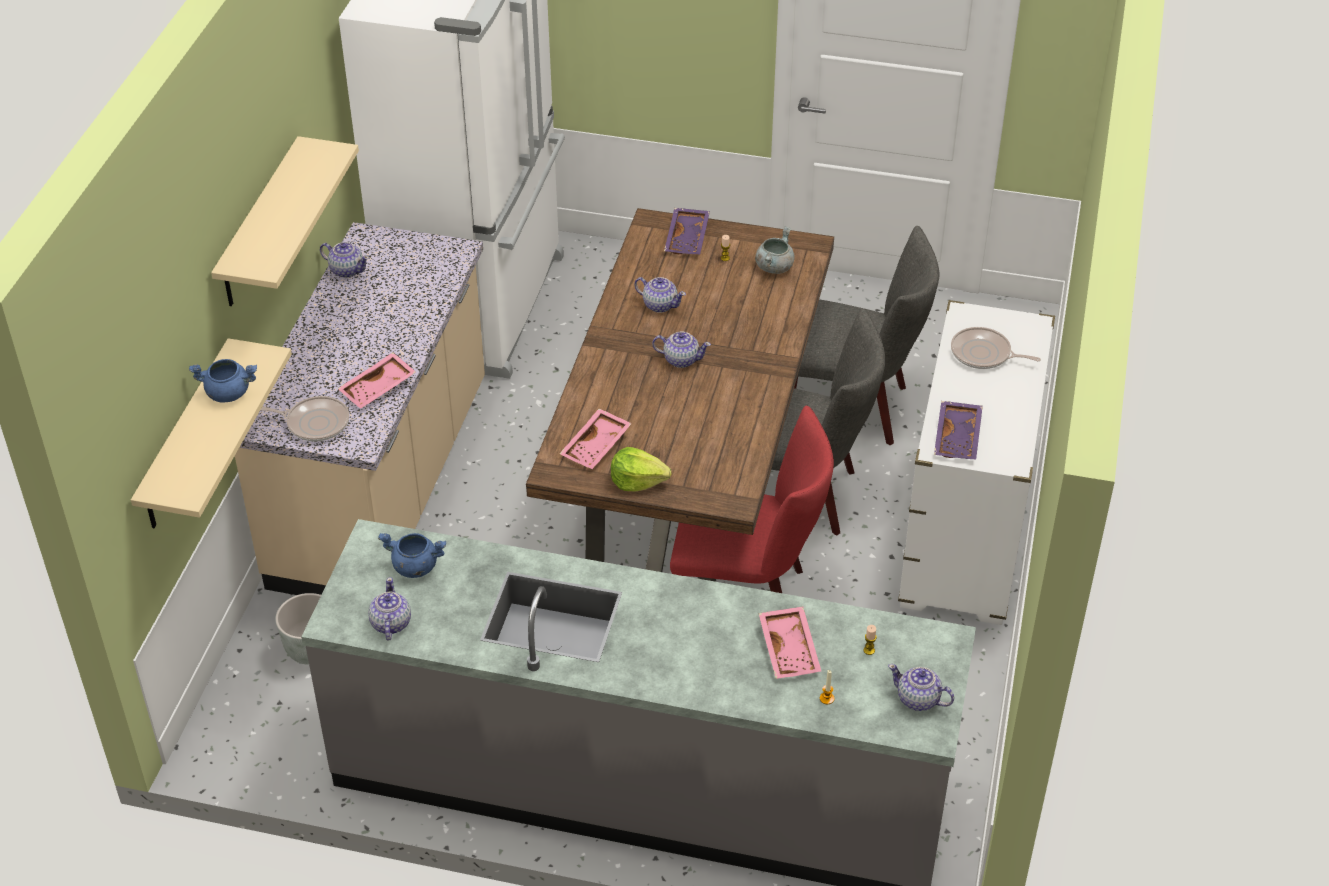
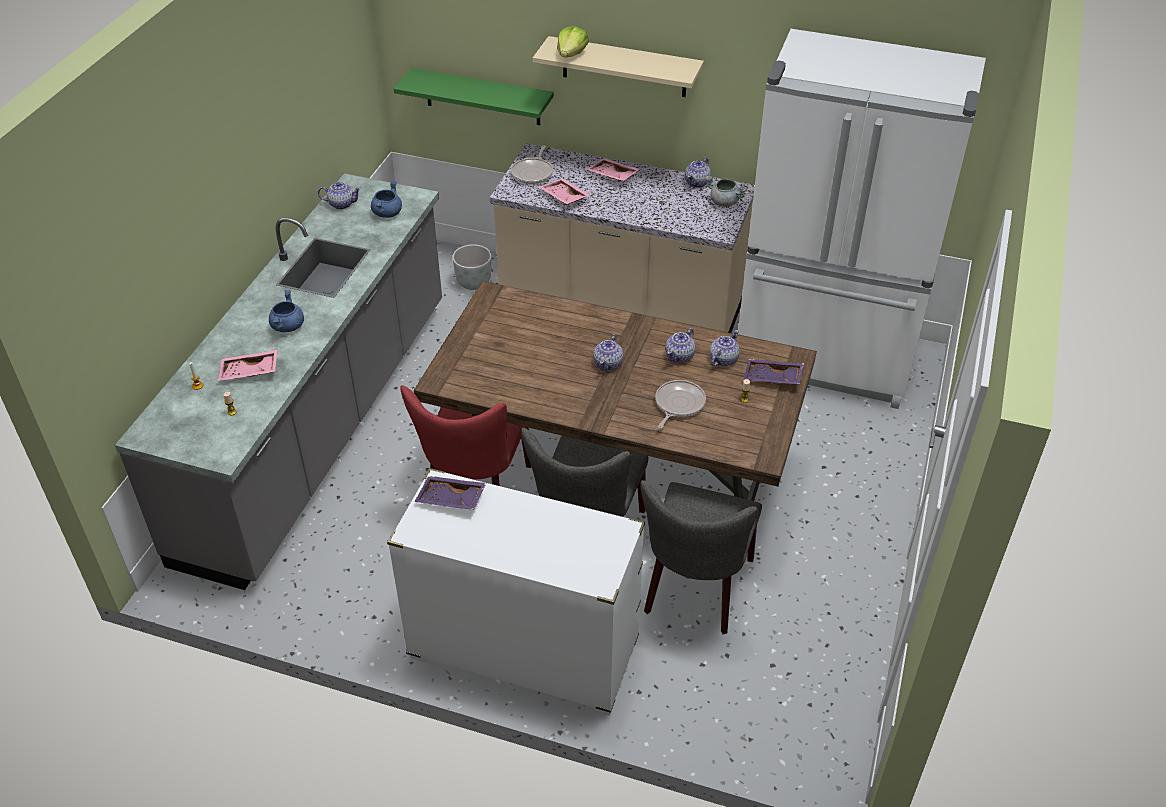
camera: 95 degrees right, 0 degrees up
(186, 438) = (482, 97): beige shelf -> green shelf
(228, 393) = (498, 93): blue cooking pot -> blue cooking pot (288, 327)
(597, 446) = (513, 315): pink tray -> pink tray (612, 176)
(637, 481) = (471, 333): lettuce -> lettuce (571, 54)
(774, 267) = (731, 430): grey cooking pot -> grey cooking pot (724, 202)
(918, 700) = (175, 433): teapot -> teapot (723, 359)
(983, 354) = (561, 535): frying pan -> frying pan (678, 404)

